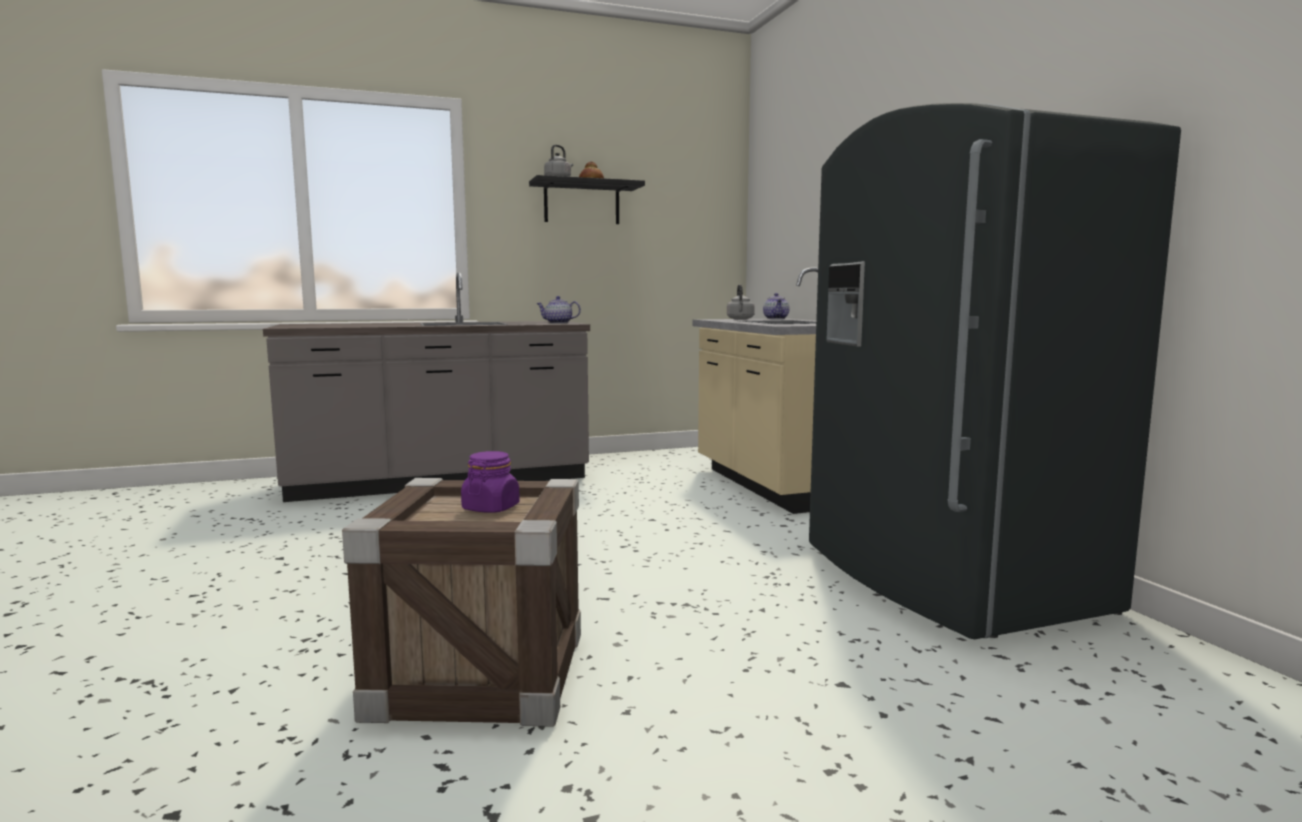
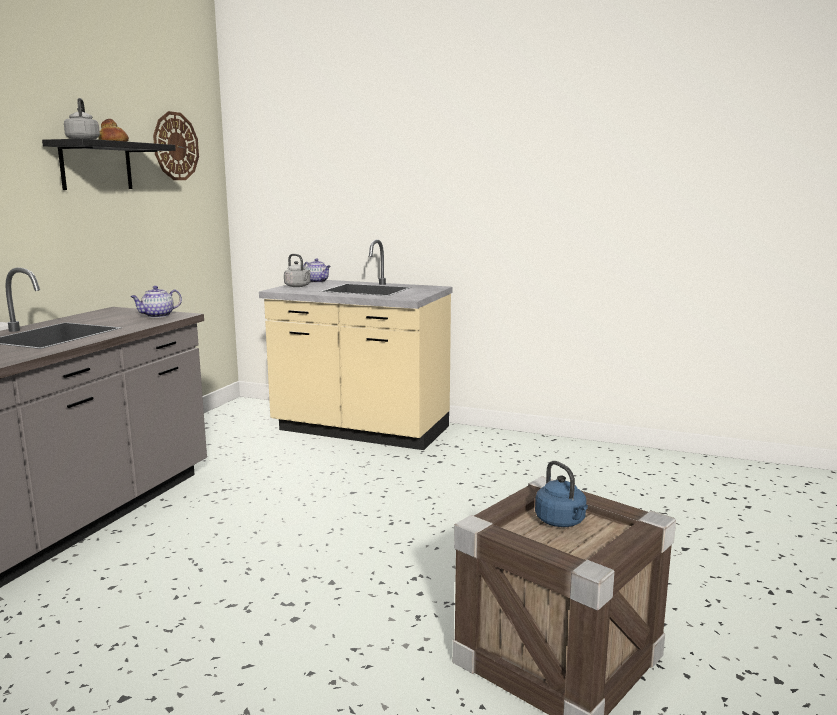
camera: 50 degrees left, 5 degrees up
(491, 508) = (561, 522): purple jar -> blue kettle
(678, 187) = (175, 146): none -> wall clock
(945, 578) = (586, 464): grey fridge -> none

